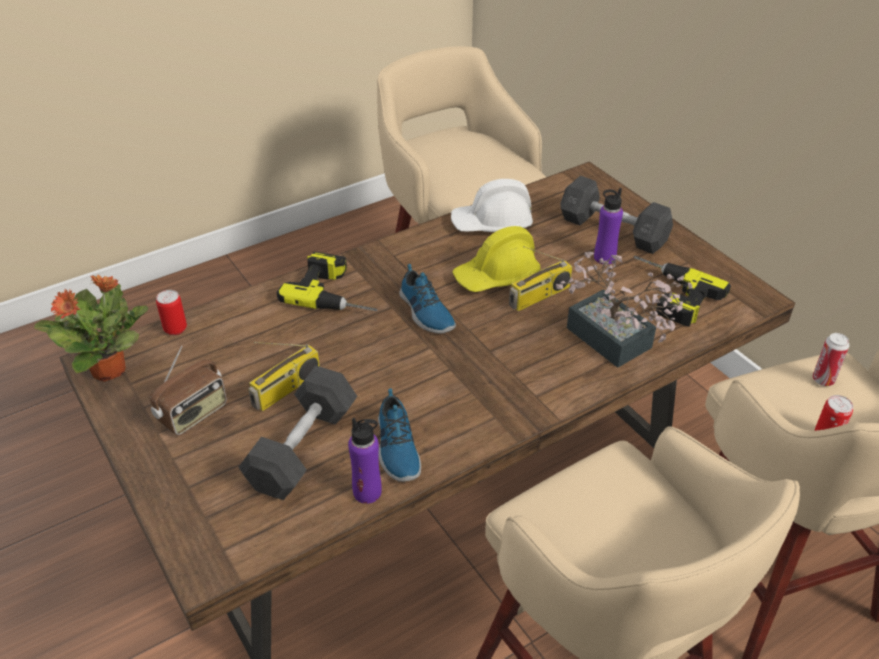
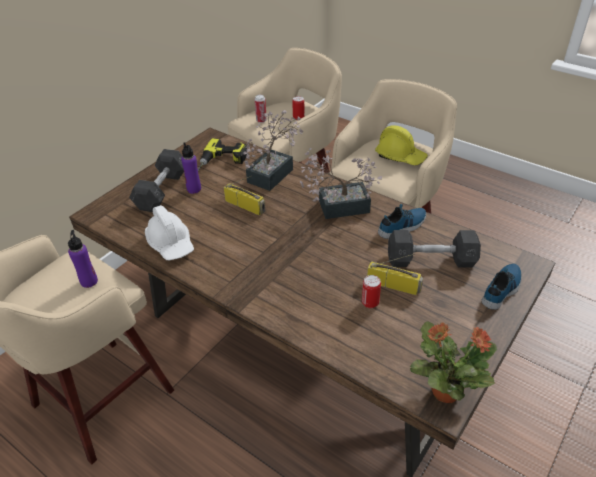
camera: 110 degrees left, 0 degrees up
(175, 329) = (379, 373): can -> can (370, 303)
(193, 414) = (445, 320): radio -> none
(337, 292) = (287, 296): power drill -> none
(367, 492) = (438, 227): purple bottle -> purple bottle (89, 281)
(425, 312) = (286, 247): shoe -> shoe (502, 289)
(486, 388) = (337, 207): none -> potted plant
(496, 276) = (233, 227): yellow hard hat -> yellow hard hat (400, 156)

